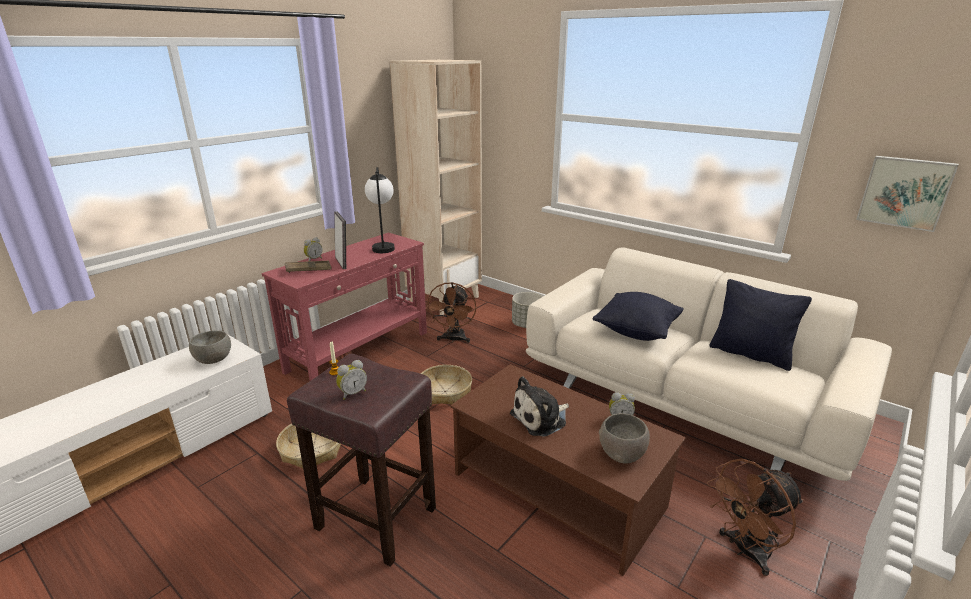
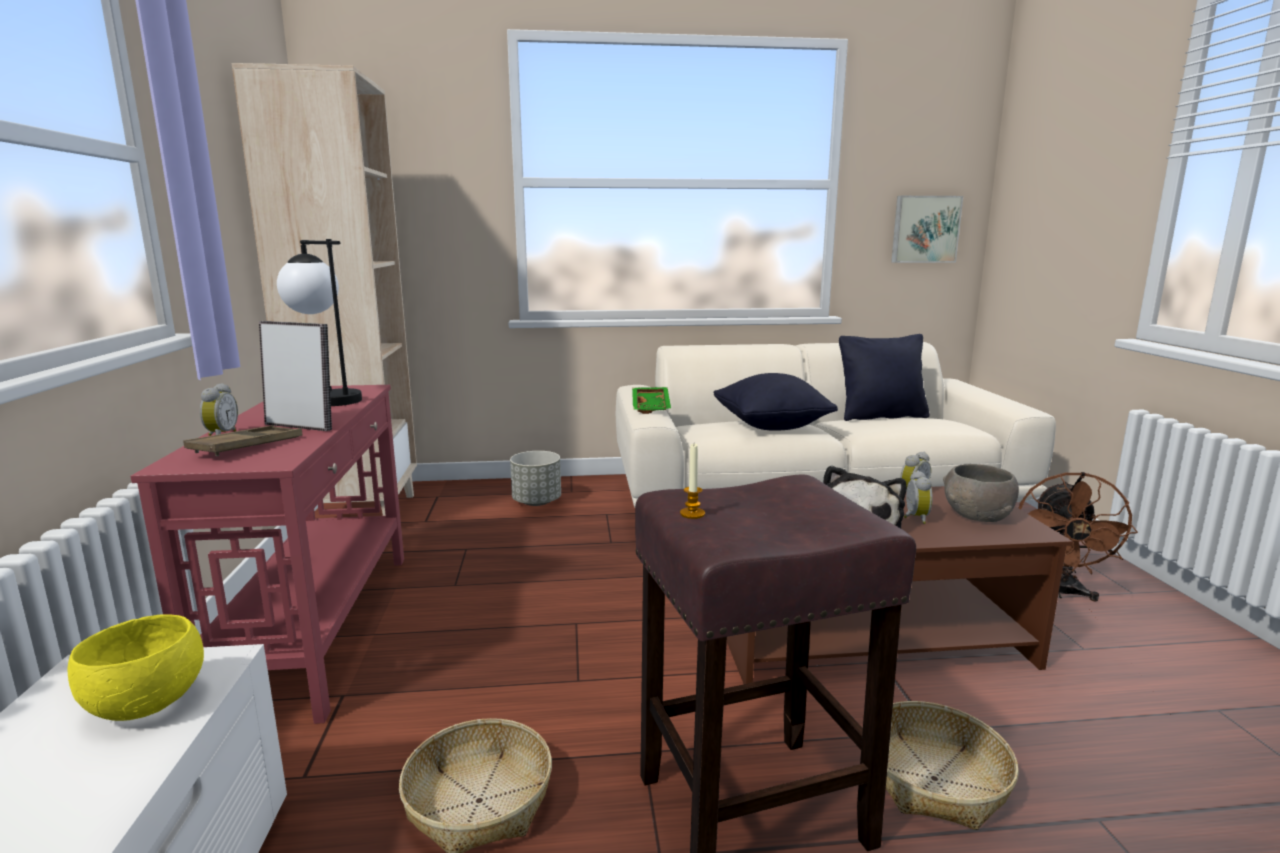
camera: 45 degrees left, 10 degrees down
(214, 360) = (149, 704): grey bowl -> yellow bowl
(352, 393) = (784, 522): alarm clock -> alarm clock (914, 518)
(445, 391) = (561, 611): basket -> basket (934, 778)
(453, 339) = (463, 551): brown fan -> none
(568, 292) = (652, 407): none -> green tray

